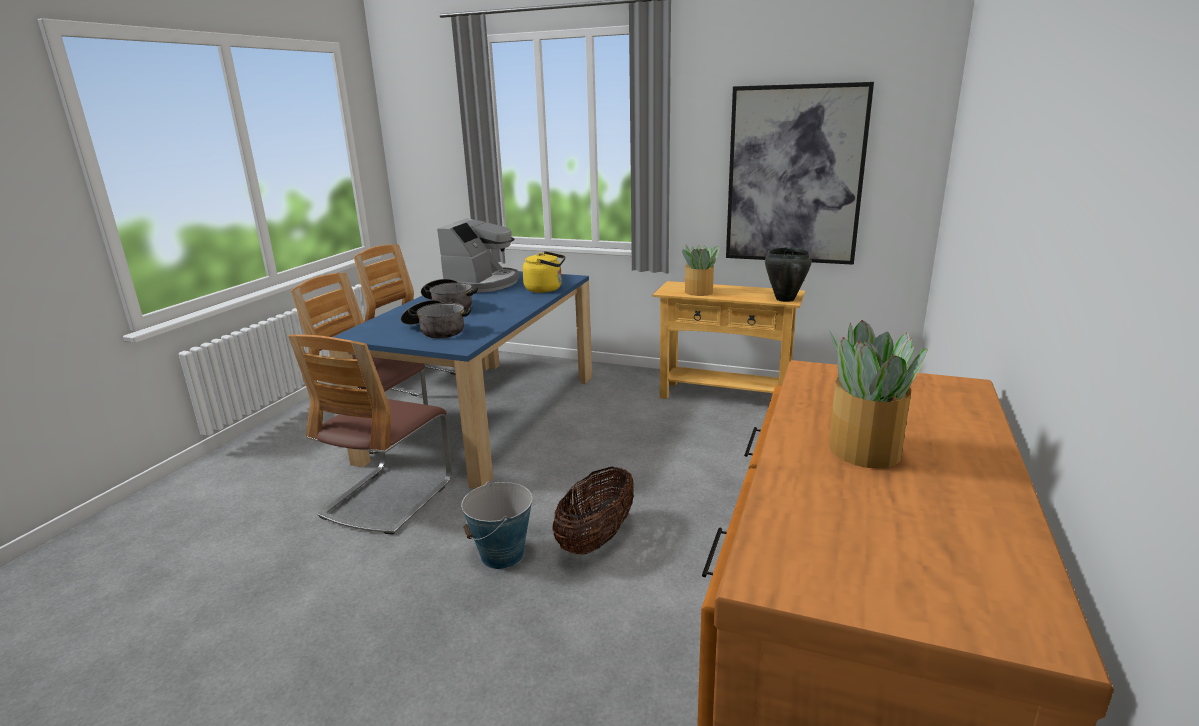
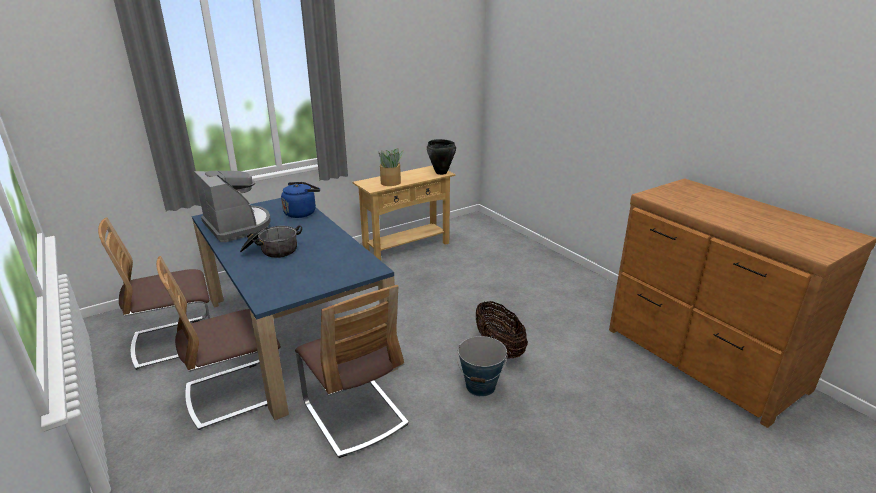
camera: 55 degrees left, 5 degrees up
(436, 330) = (320, 268): cooking pot -> none
(546, 289) = (301, 212): yellow kettle -> blue kettle
(794, 176) = (412, 92): picture -> none
(864, 450) = (733, 214): potted plant -> none

